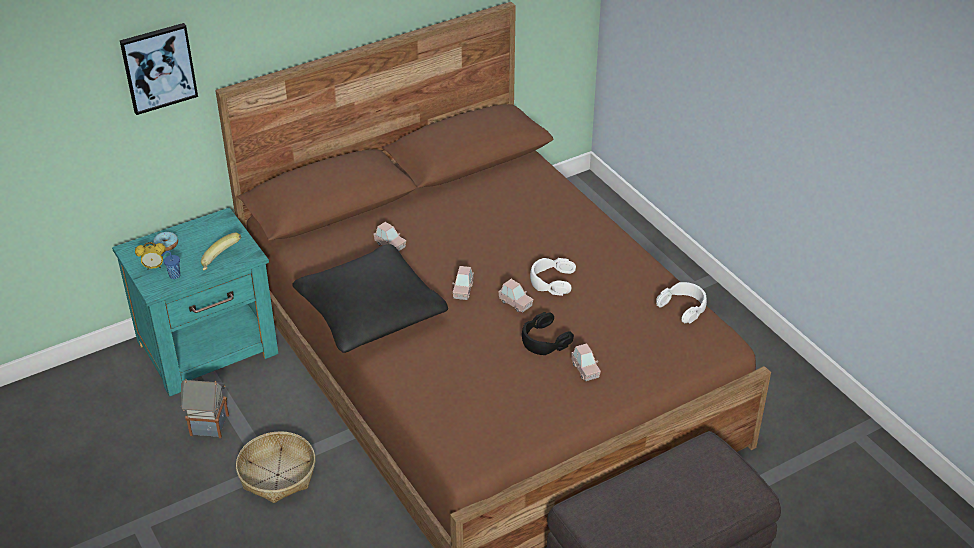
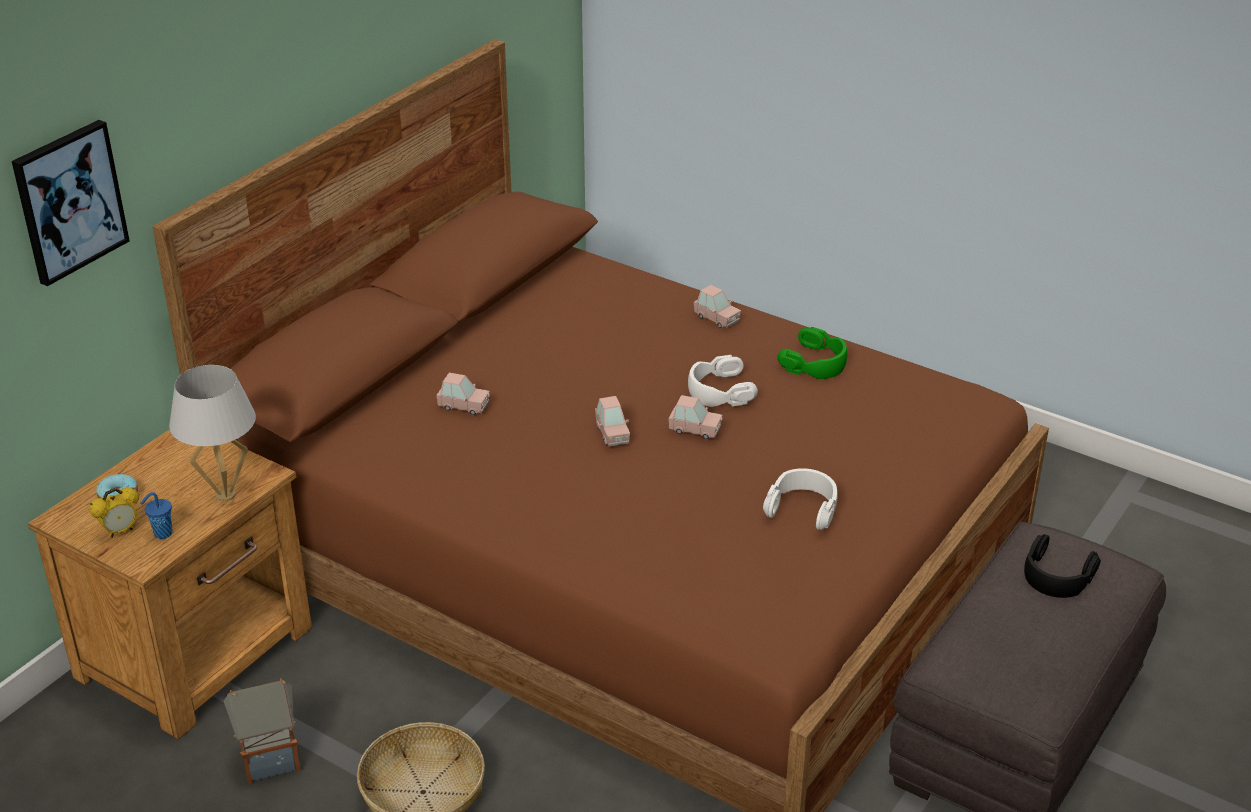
camera: 25 degrees left, 5 degrees down
(209, 348) = (198, 652): turquoise nightstand -> brown nightstand
(221, 262) = (225, 495): banana -> white table lamp
(370, 312) = (502, 498): black pillow -> none
(544, 340) = (767, 463): black headphones -> black headphones (1057, 575)
(585, 370) = (848, 484): pink toy car -> pink toy car (716, 318)
(629, 279) = (815, 362): none -> green headphones
(683, 307) = (907, 375): white headphones -> white headphones (803, 507)

